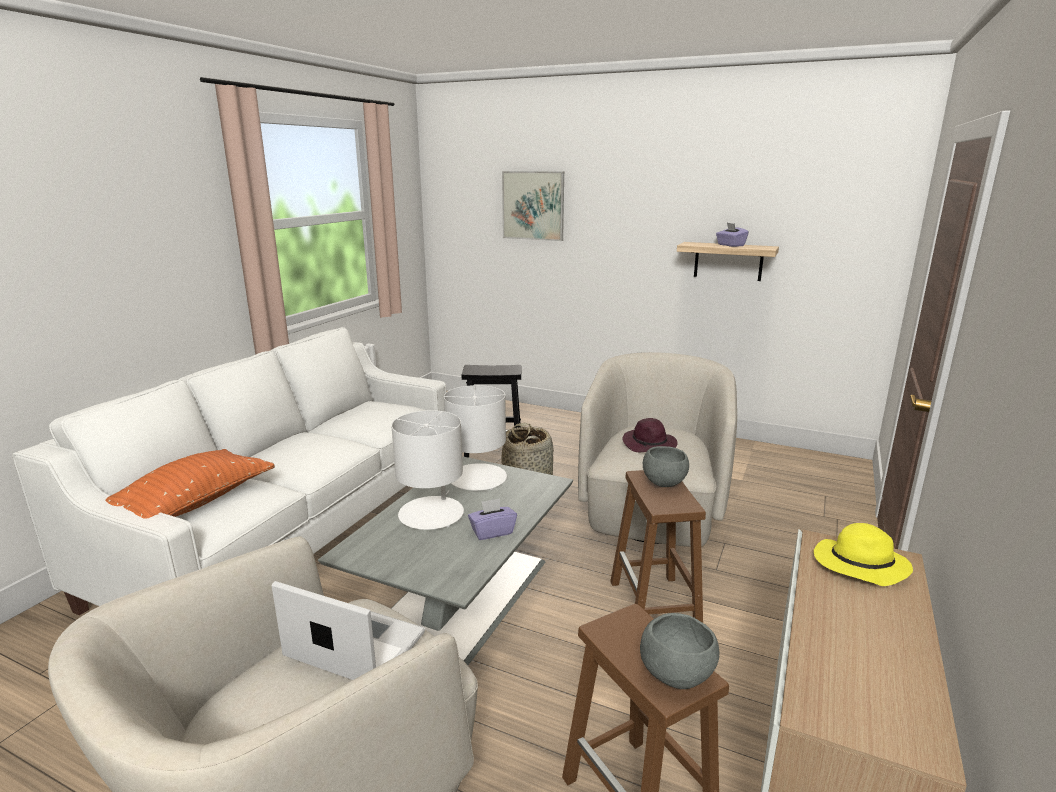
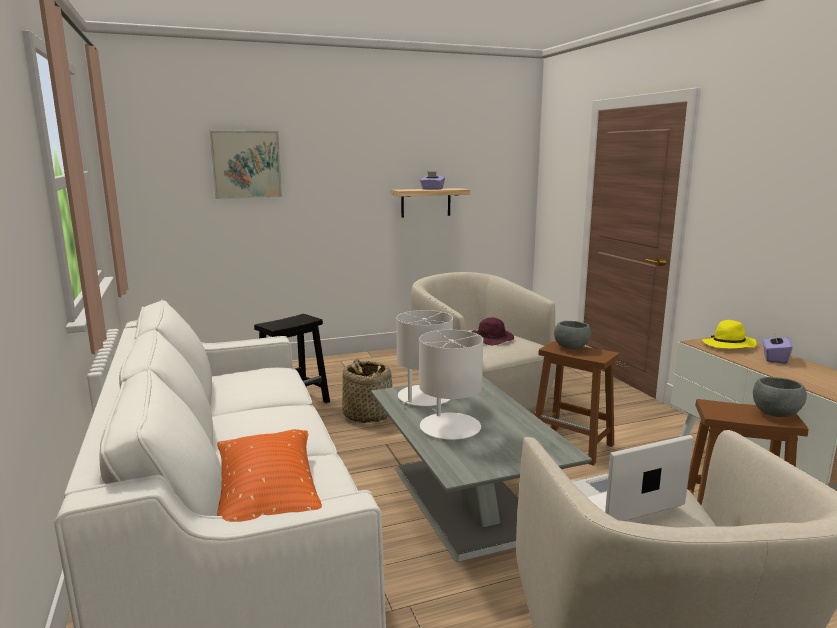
camera: 45 degrees left, 5 degrees down
(492, 532) = (510, 419): purple tissue box -> purple tissue box (774, 358)

